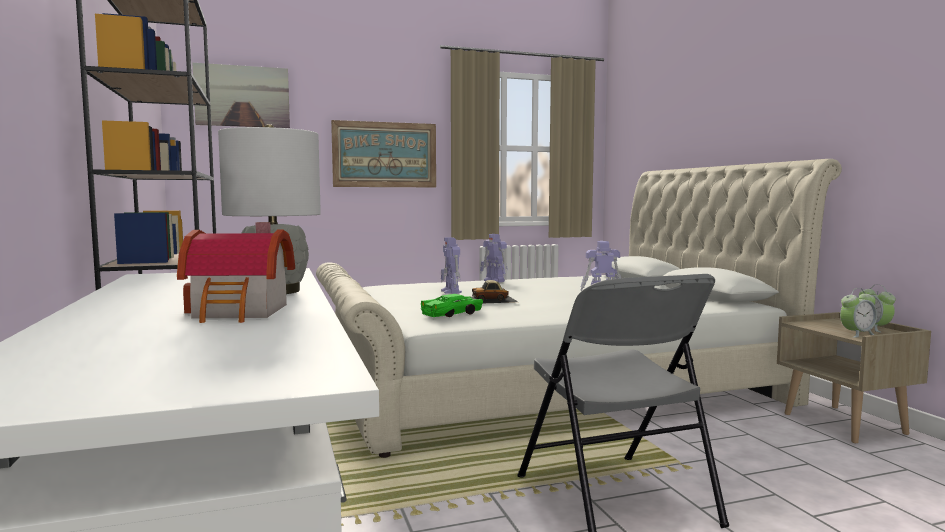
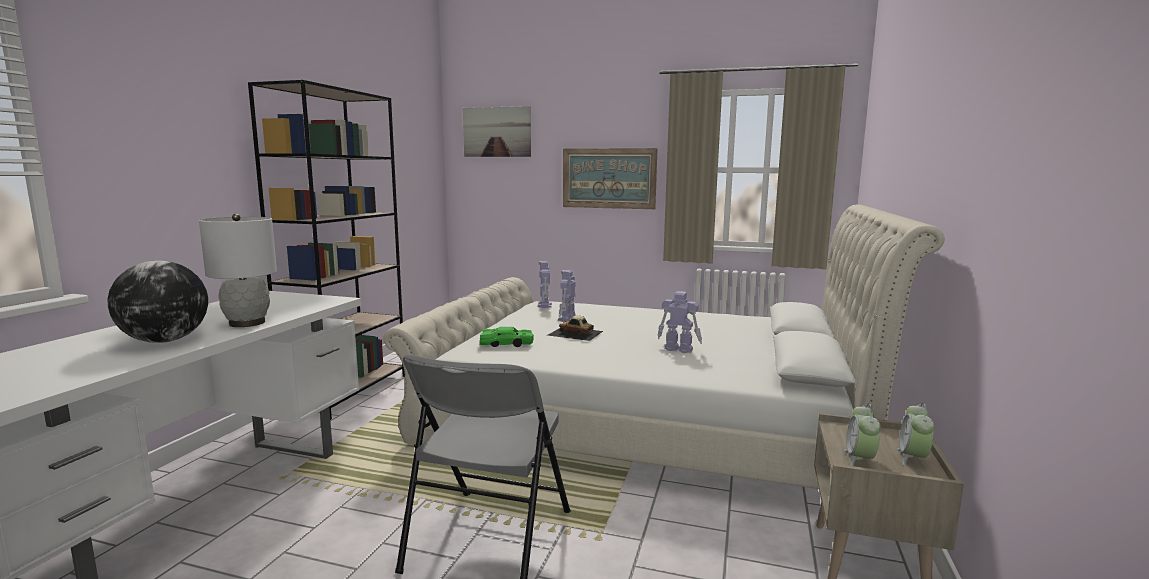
camera: 35 degrees right, 5 degrees up
(242, 312) = (165, 341): toy house -> globe
(494, 281) = (645, 311): toy robot -> toy robot (544, 305)
(857, 334) = (860, 459): alarm clock -> alarm clock turned 90 degrees clockwise

